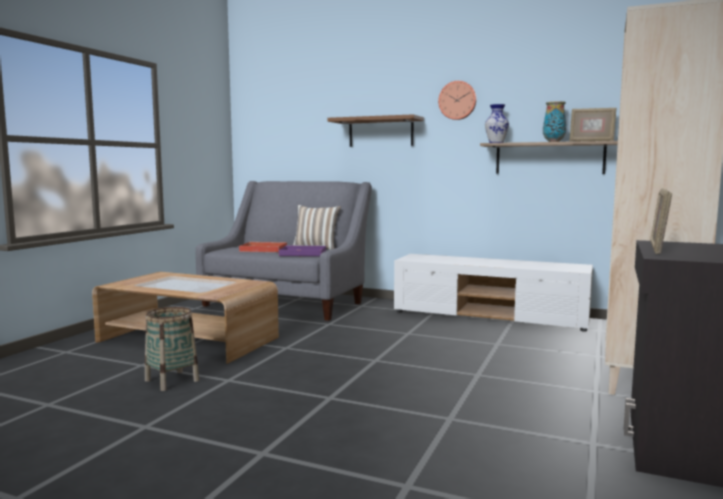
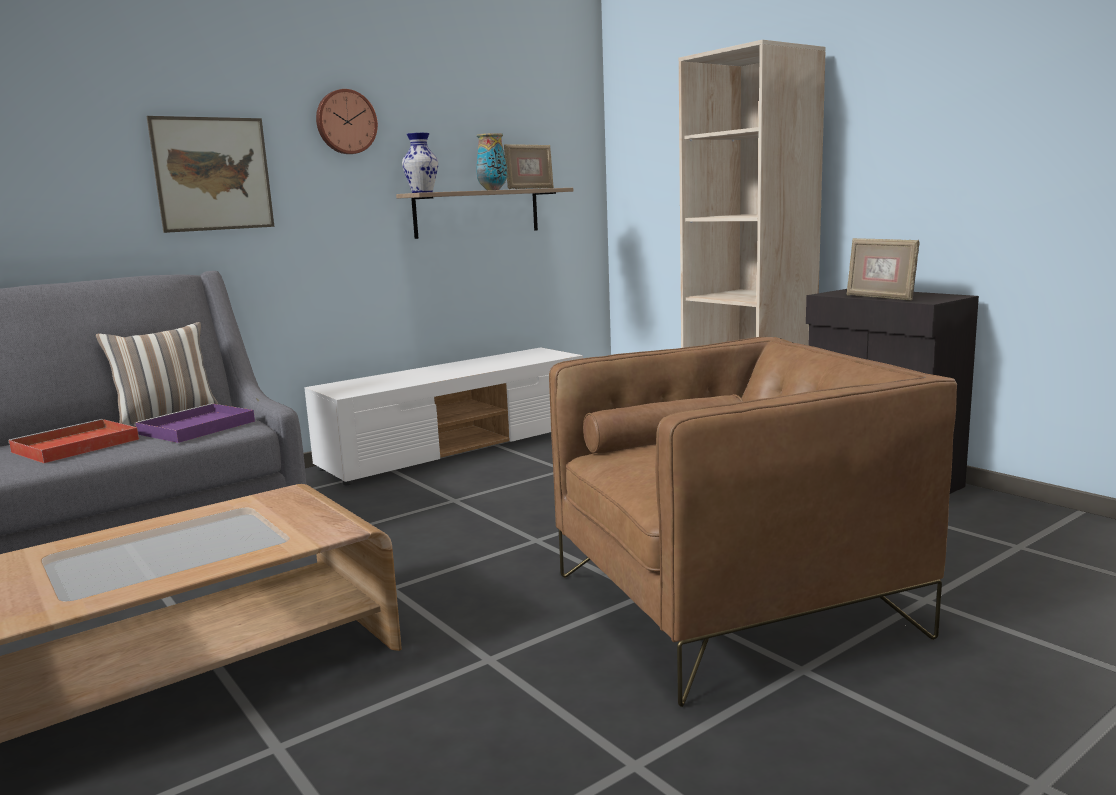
camera: 60 degrees left, 5 degrees up
(172, 380) = (425, 716): basket -> none
(335, 422) = (732, 605): none -> brown armchair
(381, 132) = (213, 174): brown shelf -> picture

